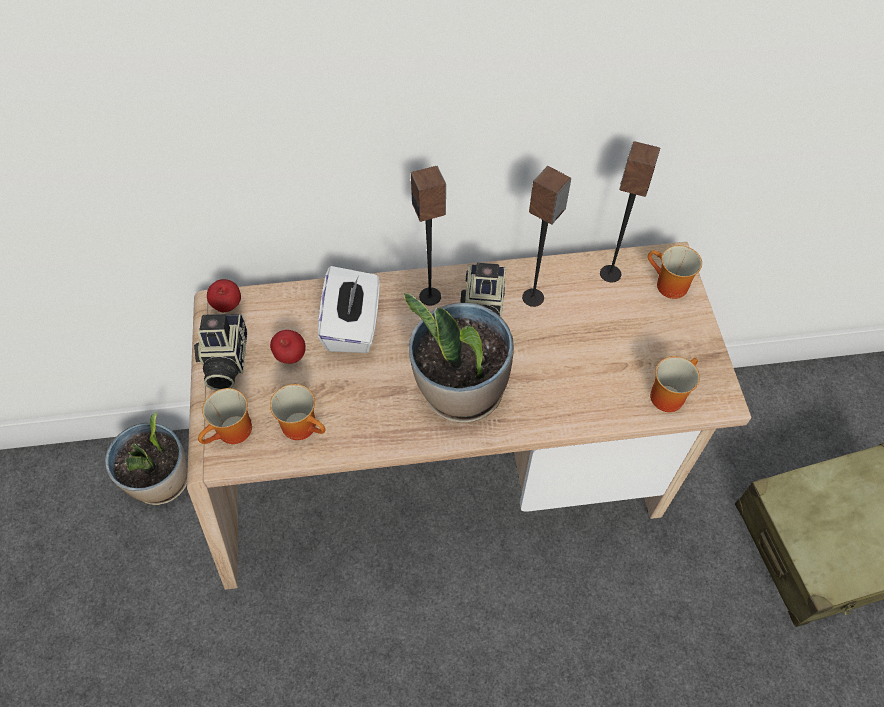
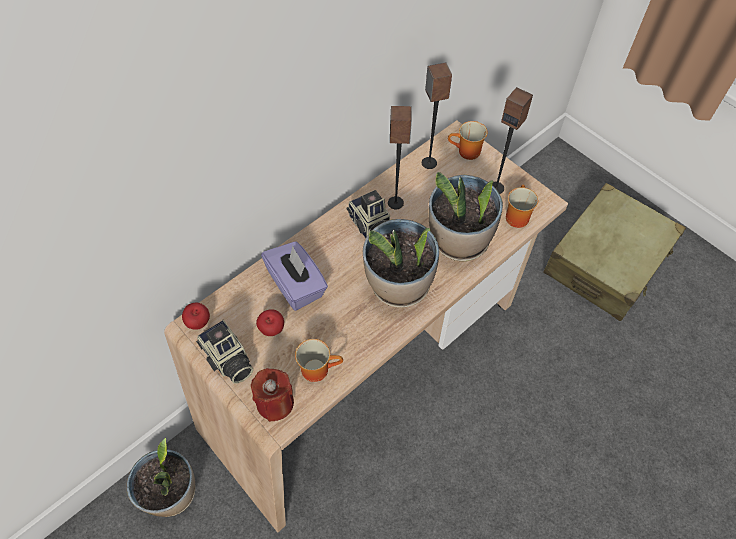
camera: 35 degrees left, 0 degrees up
(233, 433) = (275, 403): mug -> red candle
(353, 326) = (297, 285): white tissue box -> purple tissue box
(430, 296) = (332, 238): speaker -> speaker (496, 187)
(571, 383) = (459, 241): none -> potted plant

